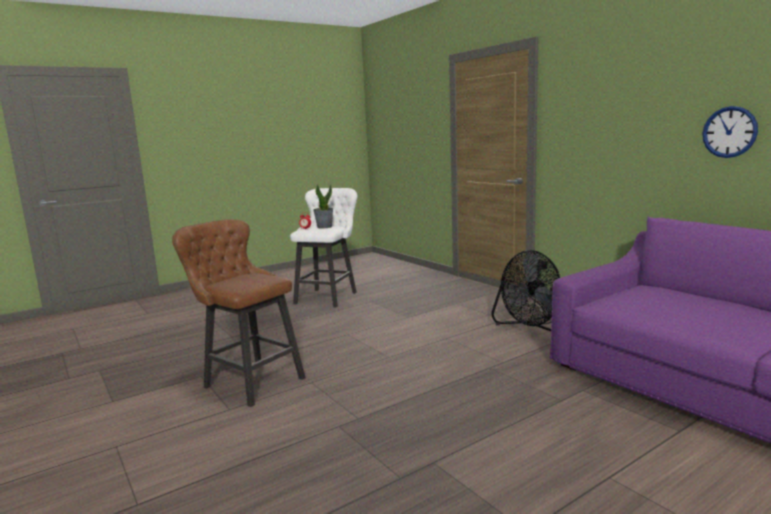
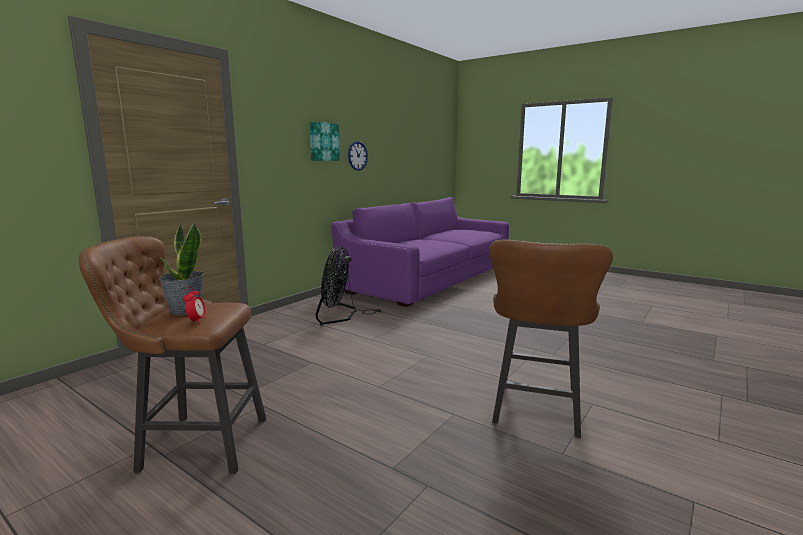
camera: 110 degrees left, 0 degrees up
(329, 295) = (190, 443): white stool -> brown stool
(532, 330) = (344, 314): black fan -> black fan turned 150 degrees clockwise
(651, 114) = (323, 142): none -> picture

